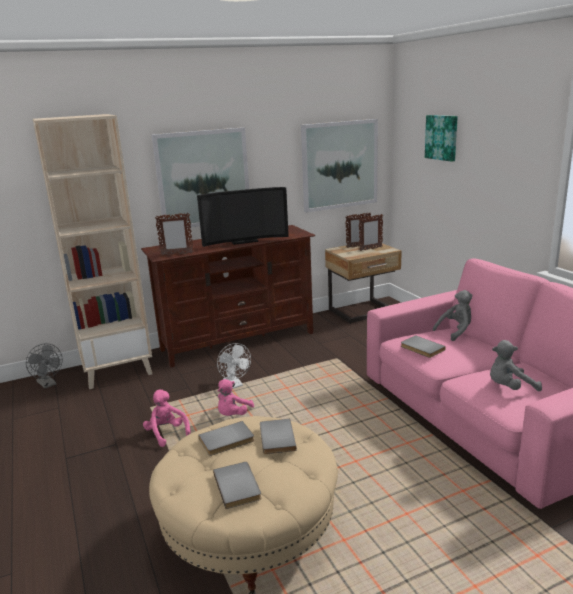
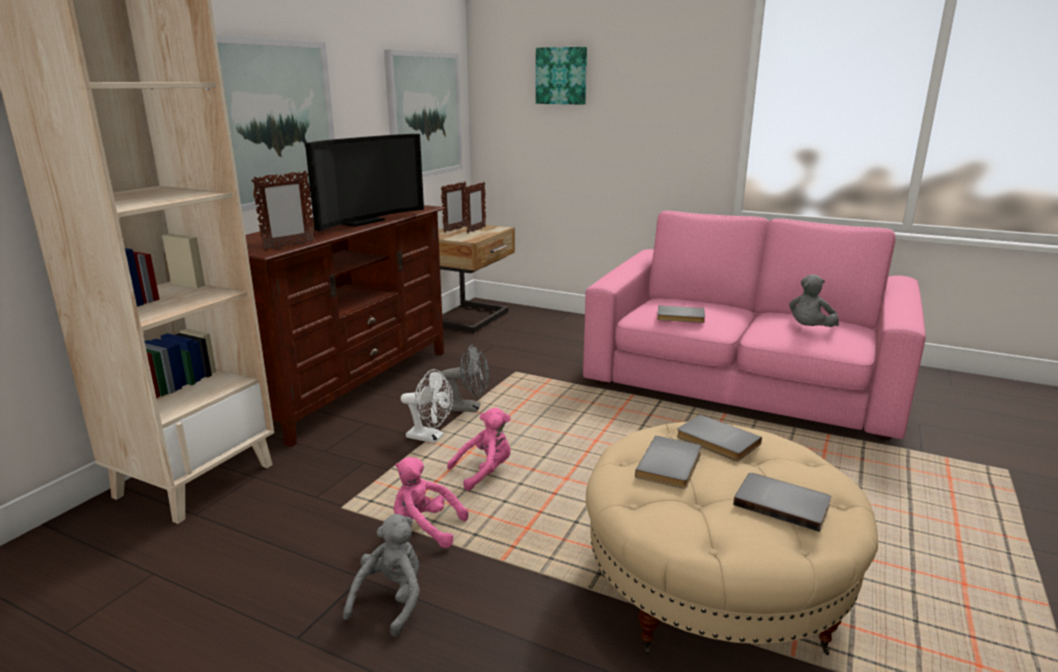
camera: 40 degrees left, 0 degrees up
(48, 384) = (66, 547): grey fan -> grey fan (469, 408)
(233, 415) = (485, 472): pink plush toy -> pink plush toy turned 105 degrees counterclockwise
(456, 331) = (675, 297): grey plush toy -> grey plush toy (391, 601)

